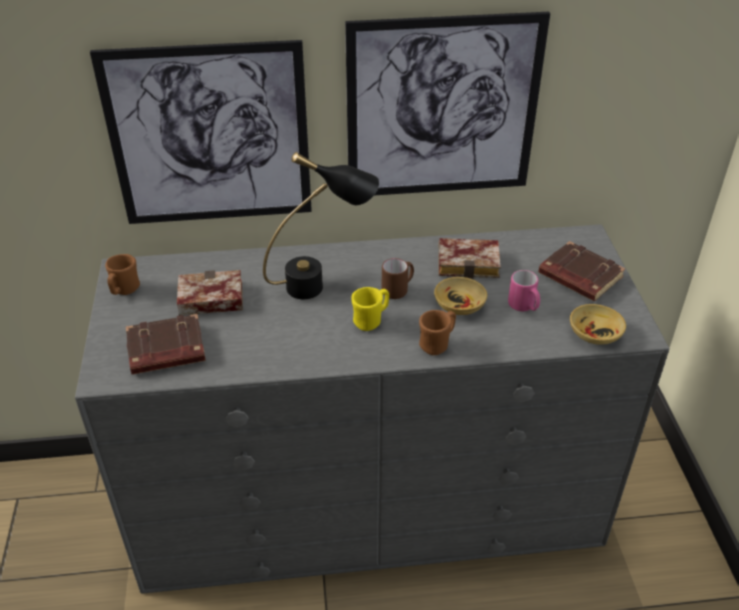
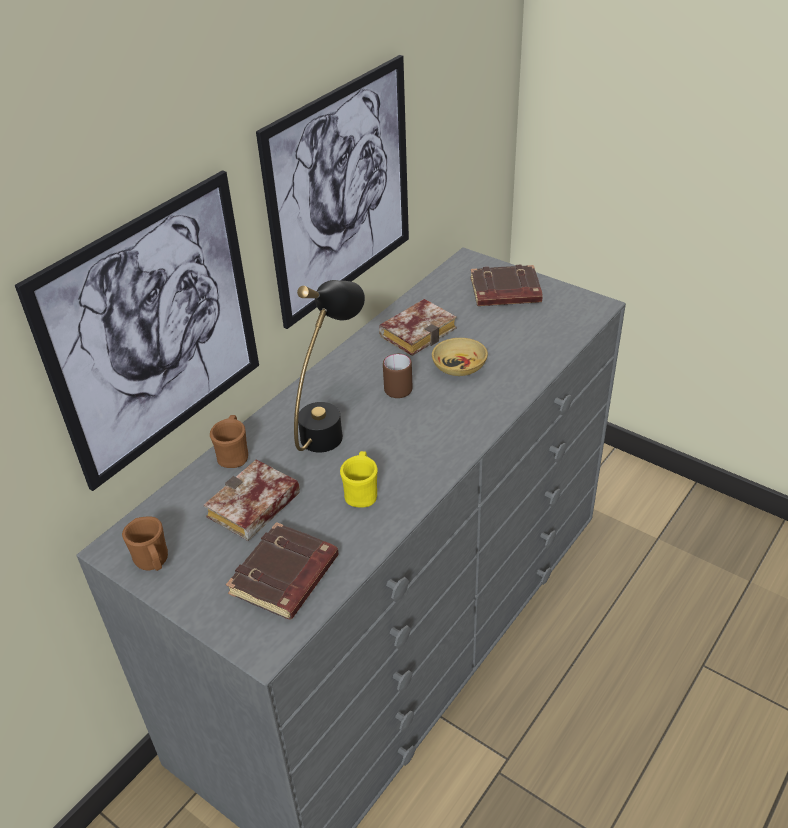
camera: 45 degrees left, 0 degrees up
(371, 320) = (415, 423): yellow mug -> yellow mug (362, 493)
(437, 344) = (488, 404): brown mug -> brown mug (234, 455)
(524, 307) = (503, 337): pink mug -> none
(594, 333) = (572, 323): beige bowl -> none

